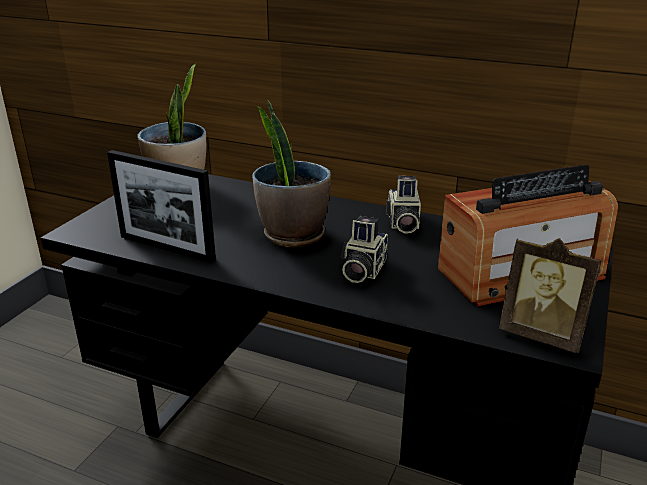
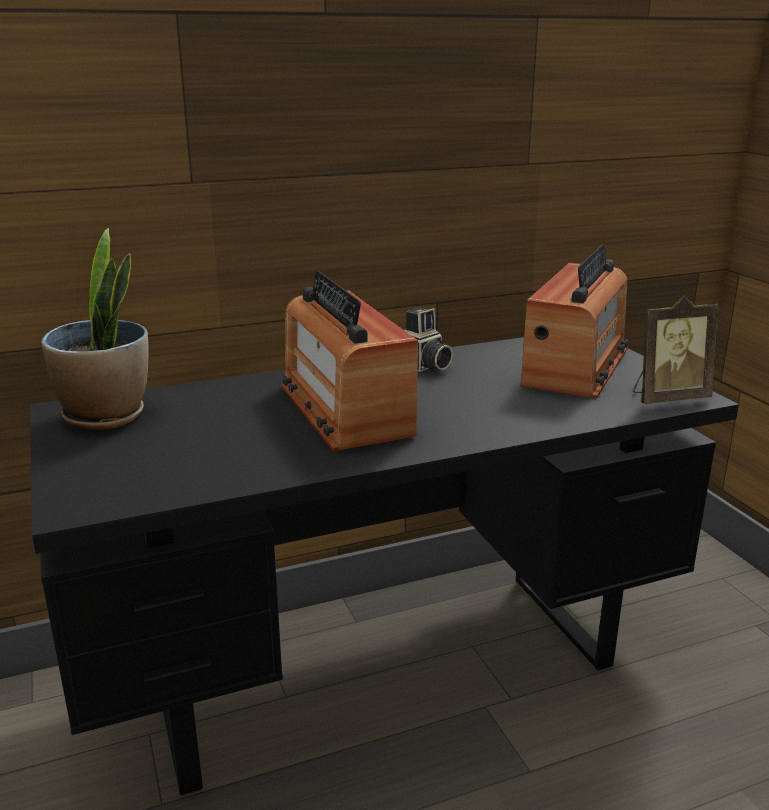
camera: 45 degrees left, 5 degrees down
(167, 248) = (240, 472): picture frame -> none
(292, 235) = (345, 409): potted plant -> radio
(361, 270) = (466, 410): camera -> none

